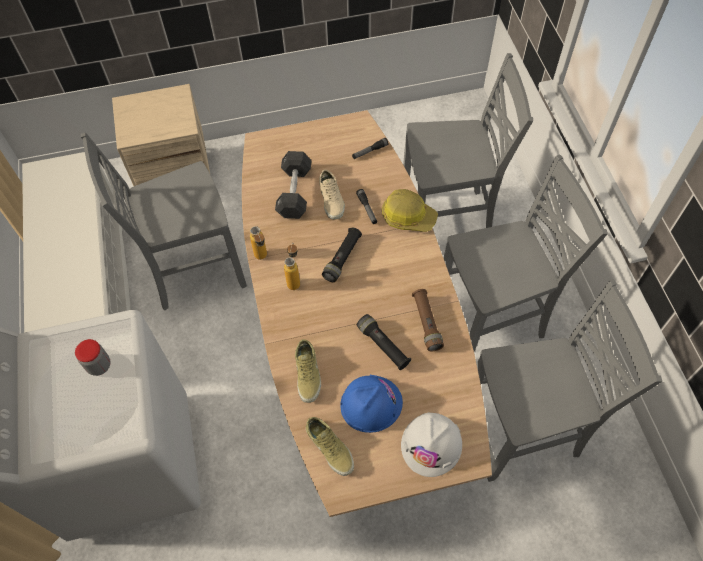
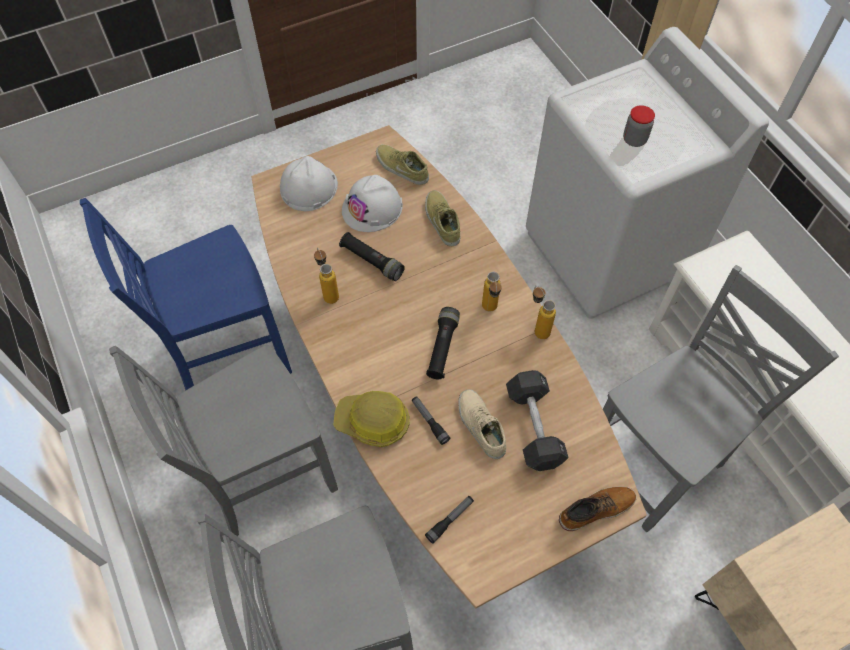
camera: 165 degrees right, 0 degrees up
(275, 141) = (595, 509): none -> boot
(371, 403) = (372, 208): blue hard hat -> white hard hat
(426, 323) = (329, 293): brown flashlight -> bottle
(523, 432) = (225, 356): grey chair -> blue chair

